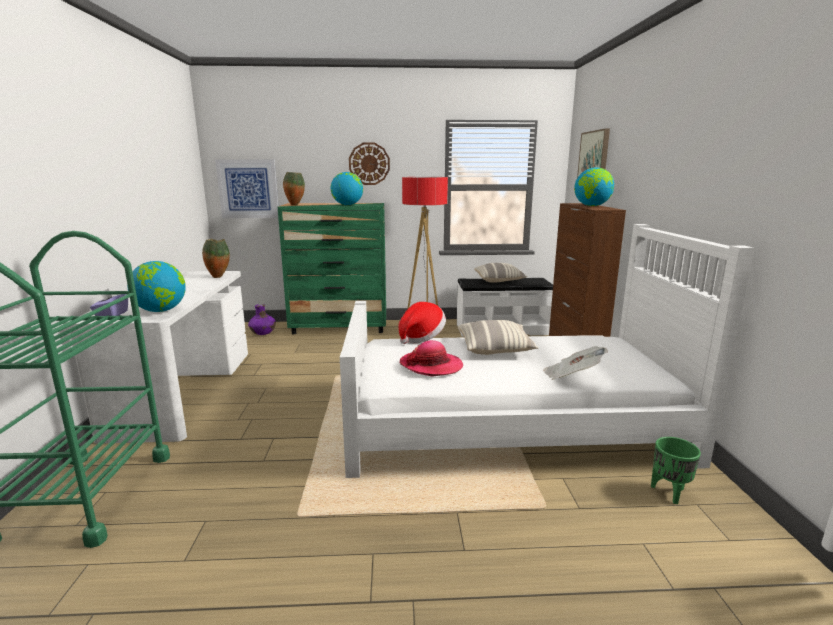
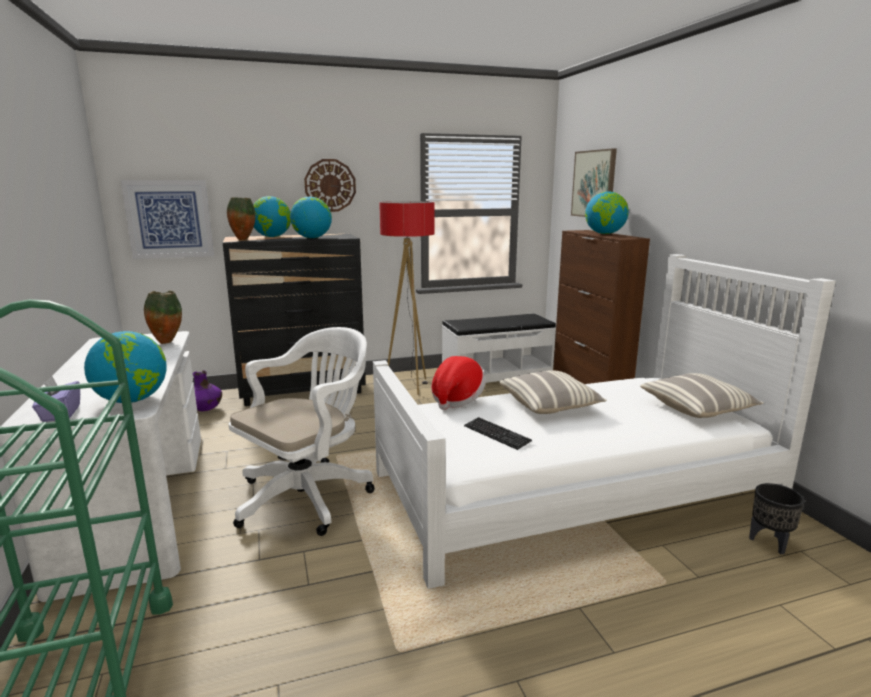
camera: 15 degrees left, 0 degrees up
(300, 401) = (309, 495): none -> white office chair
(320, 203) = (272, 236): none -> globe
(340, 327) = (303, 391): green dresser -> black dresser
(431, 366) = (496, 434): hat -> keyboard
(499, 281) = (491, 320): pillow -> pillow (697, 408)
(571, 377) = (654, 430): newspaper -> none
(669, 493) = (770, 543): green planter -> black planter

